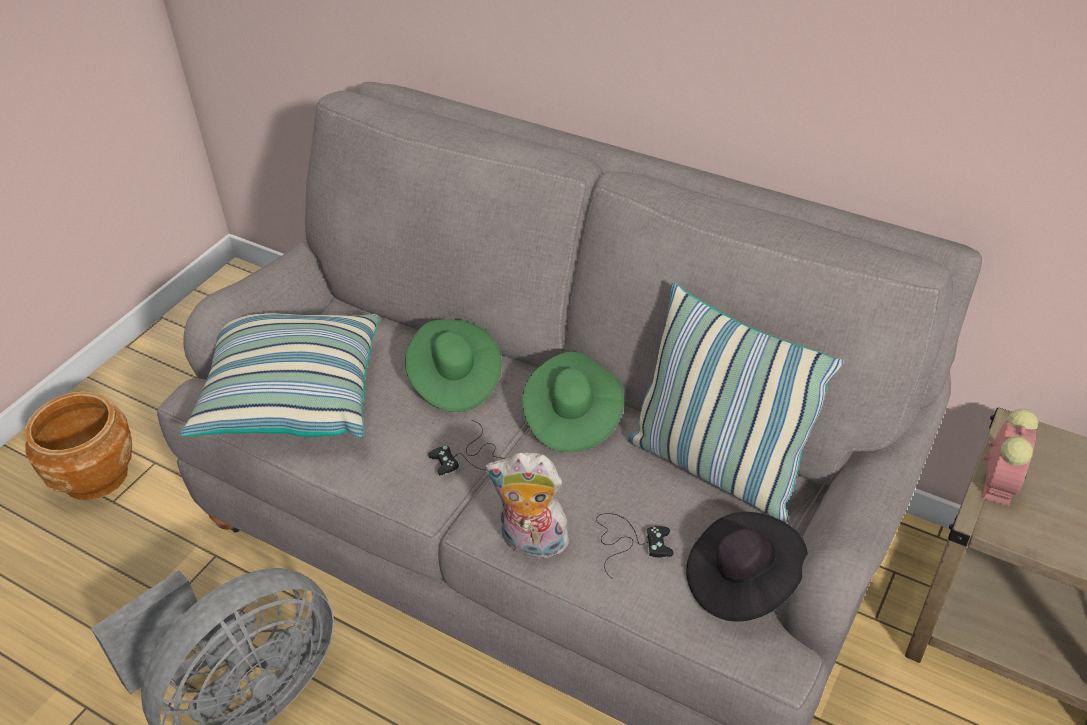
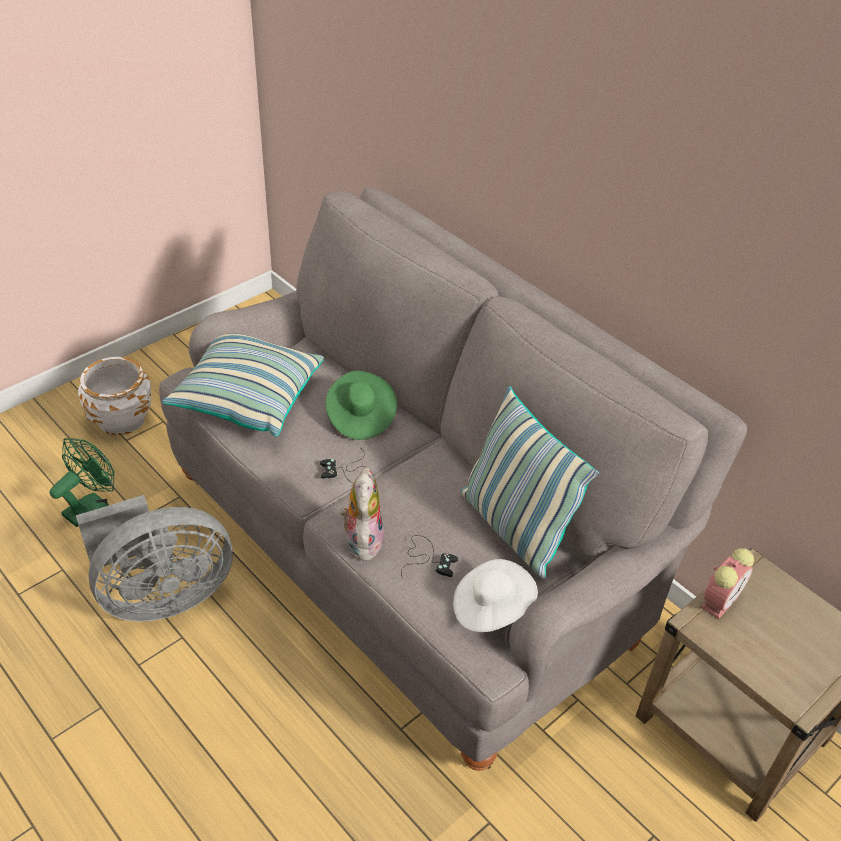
camera: 15 degrees right, 0 degrees up
(96, 476) = (121, 419): brown planter -> white planter
(96, 606) = (91, 506): none -> green fan
(531, 543) = (362, 540): plush toy -> plush toy turned 60 degrees clockwise
(572, 418) = (429, 465): green hat -> none
(741, 582) = (491, 608): black hat -> white hat

